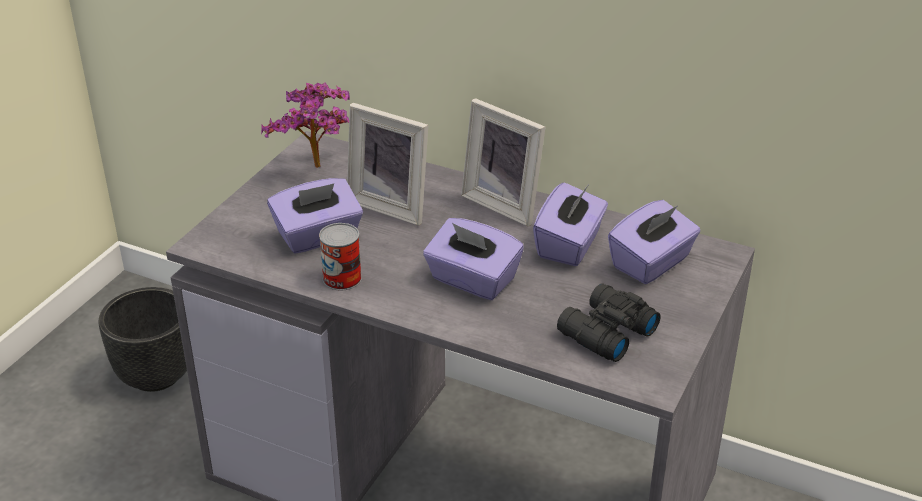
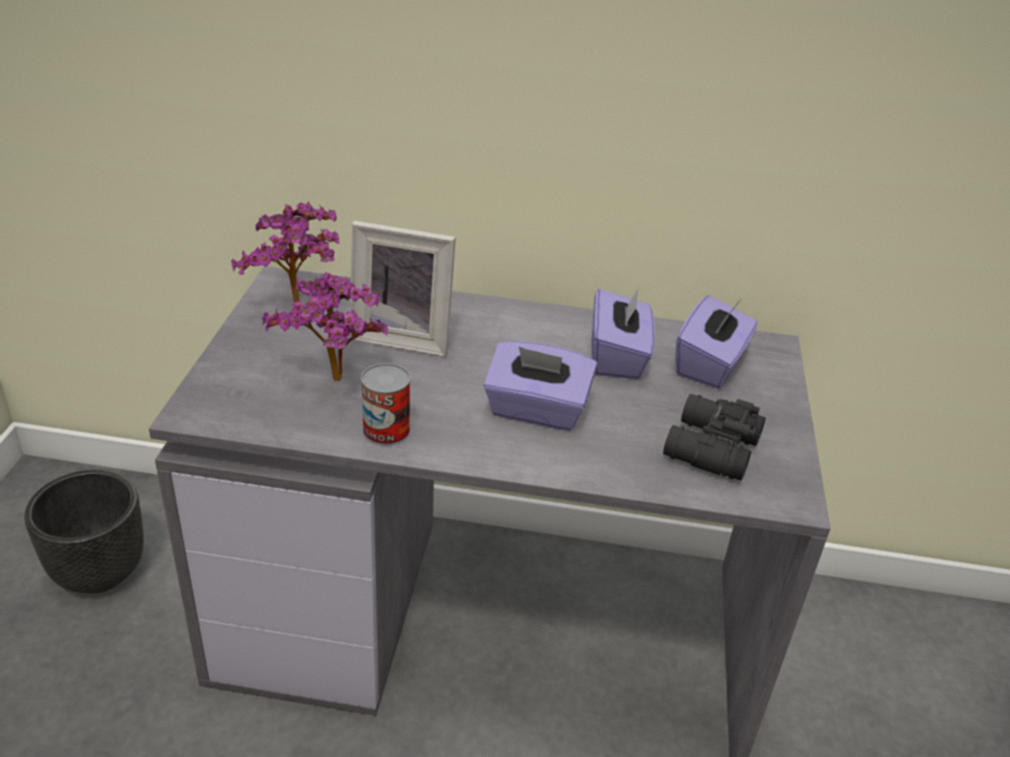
camera: 20 degrees left, 0 degrees up
(318, 237) = (334, 384): purple tissue box -> potted plant
(505, 203) = (527, 320): picture frame -> none

